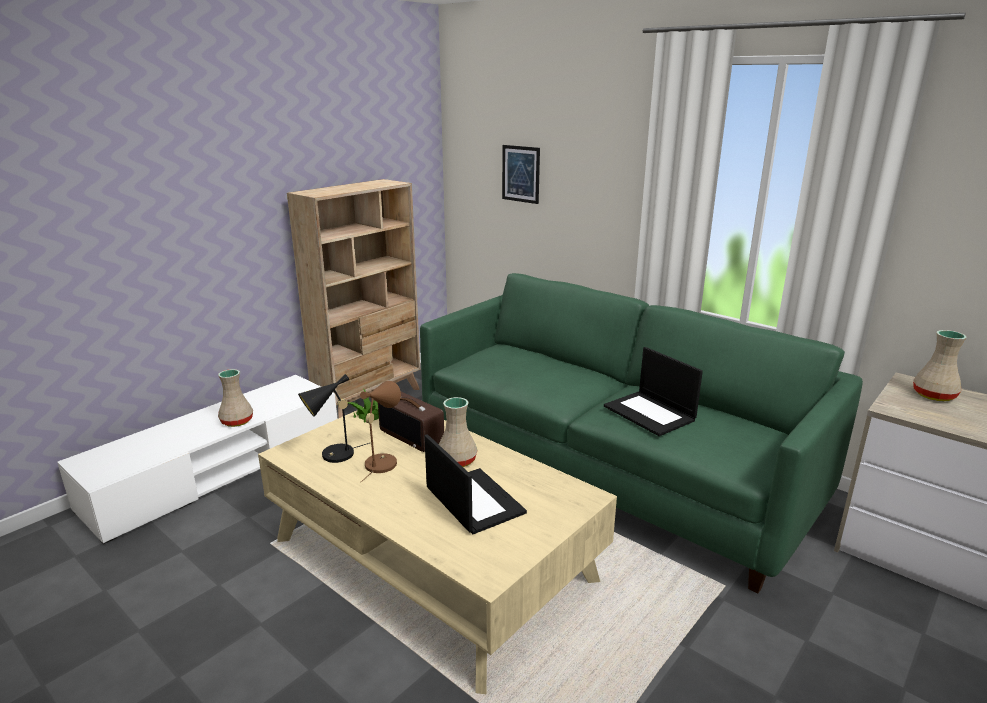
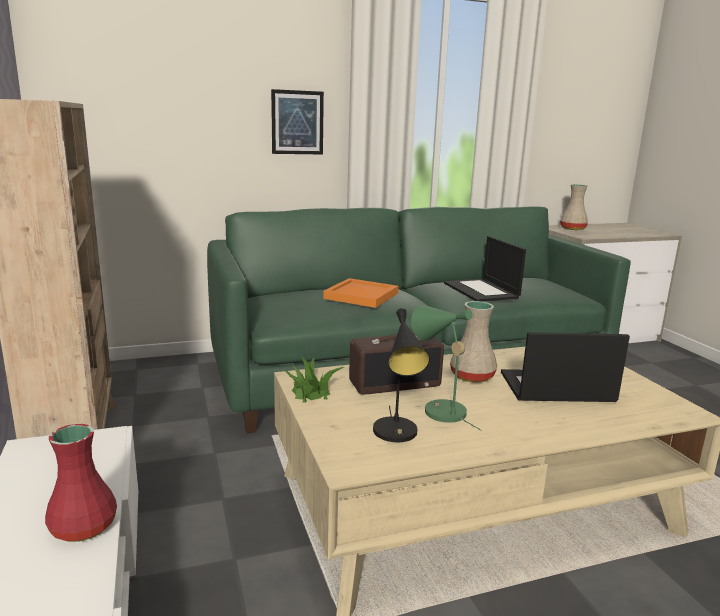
camera: 60 degrees left, 5 degrees down
(236, 421) = (82, 528): beige vase -> red vase
(382, 461) = (439, 410): brown table lamp -> green table lamp
(520, 174) = (174, 102): picture -> picture (297, 122)
(539, 372) = (362, 296): none -> orange tray
(650, 413) = (482, 291): laptop -> laptop turned 75 degrees clockwise

